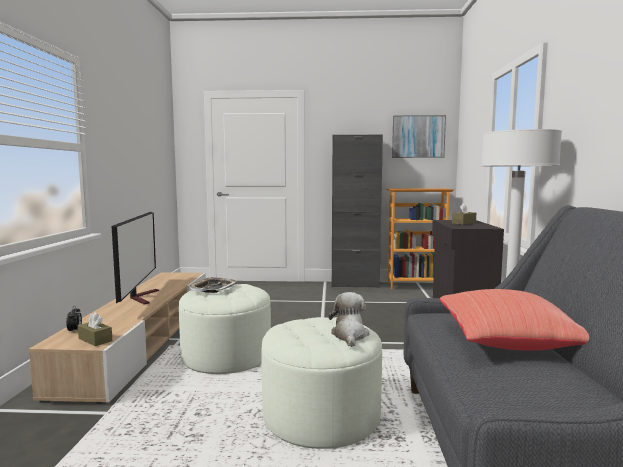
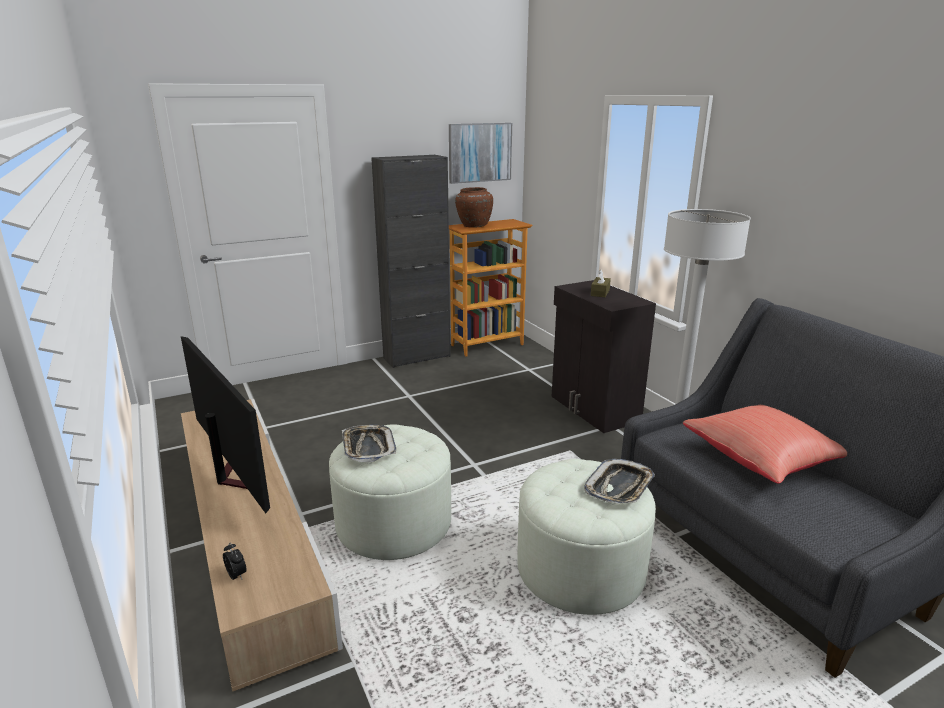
camera: 30 degrees left, 15 degrees up
(95, 340) = (294, 581): brown tissue box -> none
(349, 335) = (619, 487): plush toy -> tray
(406, 188) = (474, 225): none -> brown vase

